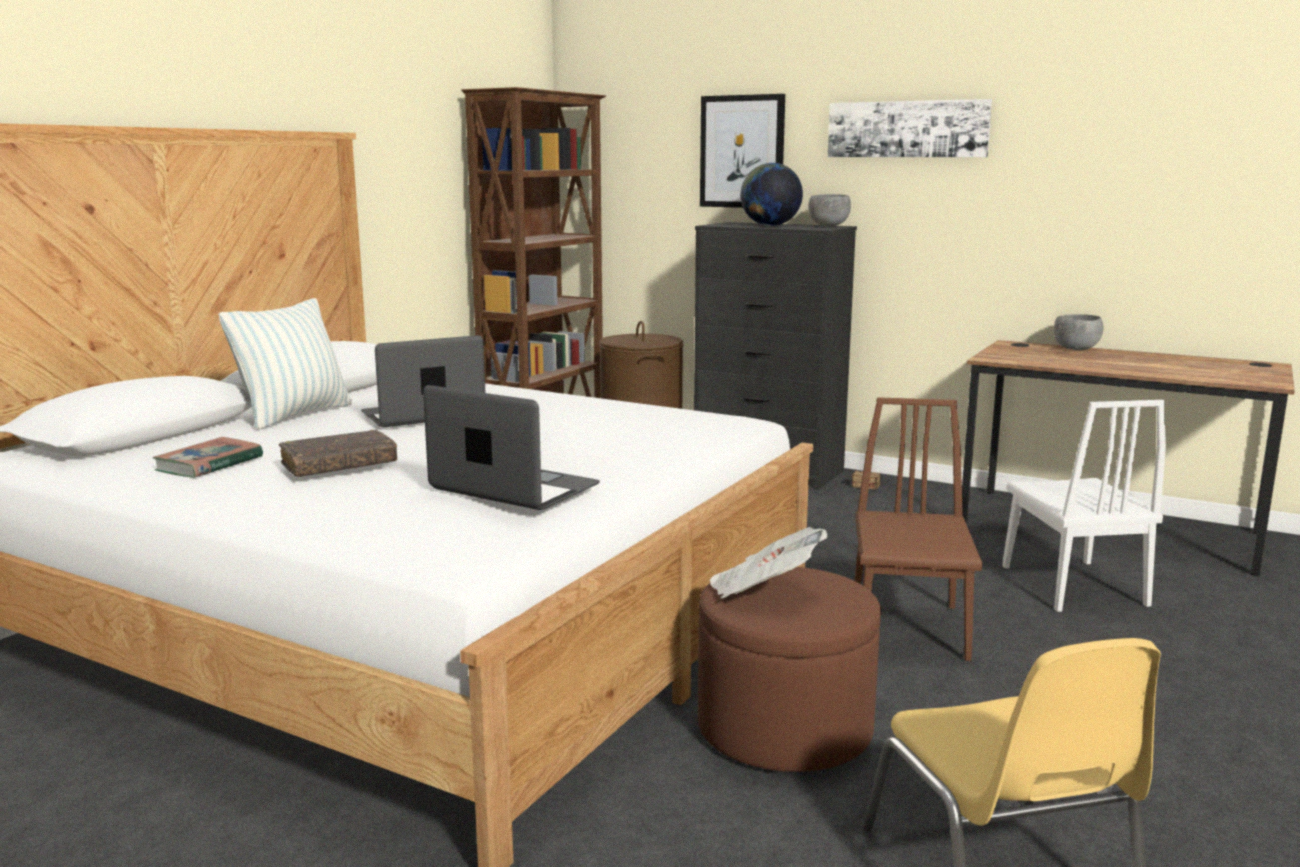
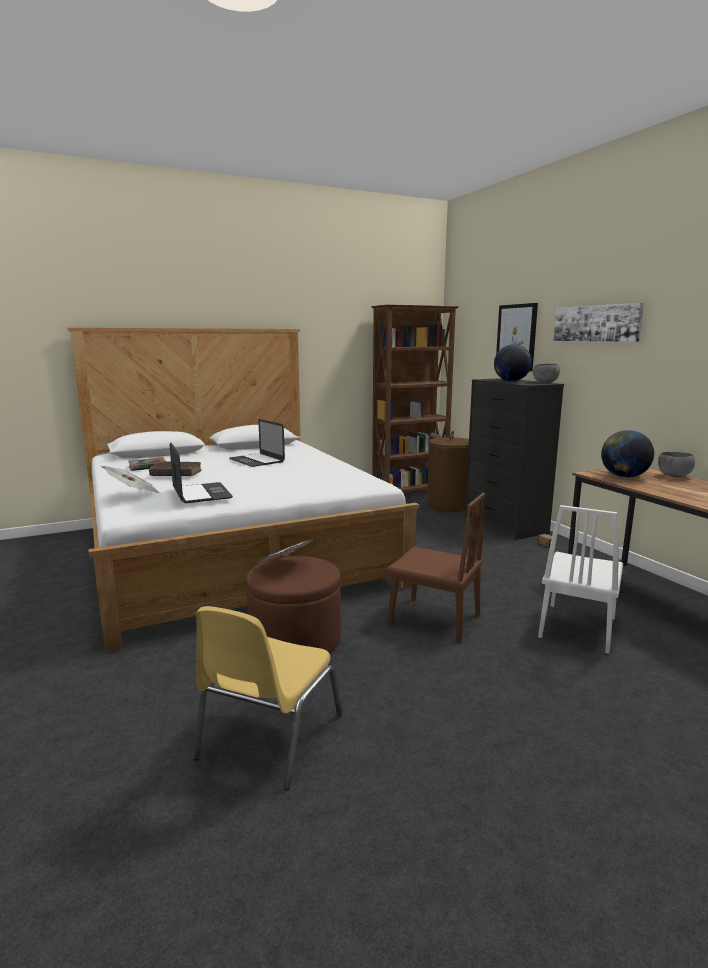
camera: 35 degrees right, 0 degrees up
(294, 415) = (218, 454): pillow -> none
(368, 516) = (133, 493): none -> newspaper
(423, 414) = (256, 460): laptop -> laptop turned 135 degrees counterclockwise
(908, 628) = (434, 619): brown chair -> brown chair turned 75 degrees clockwise
(1033, 357) = (623, 476): none -> globe

